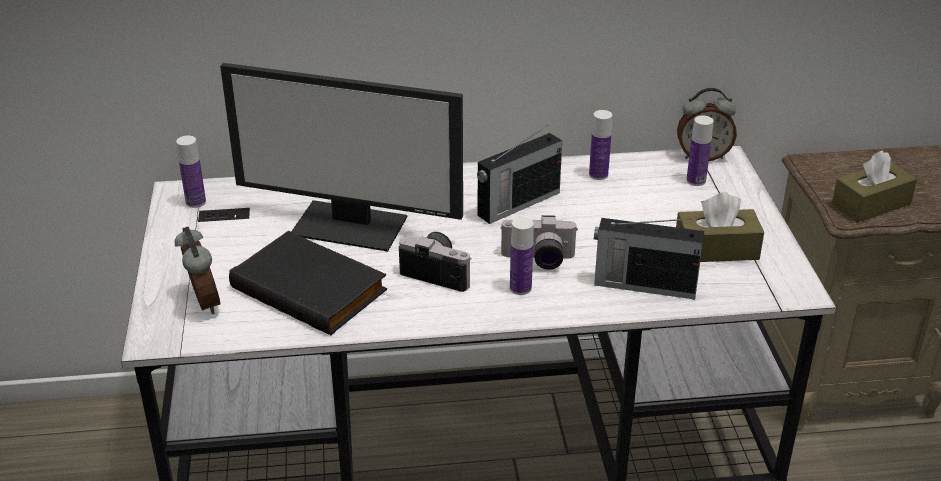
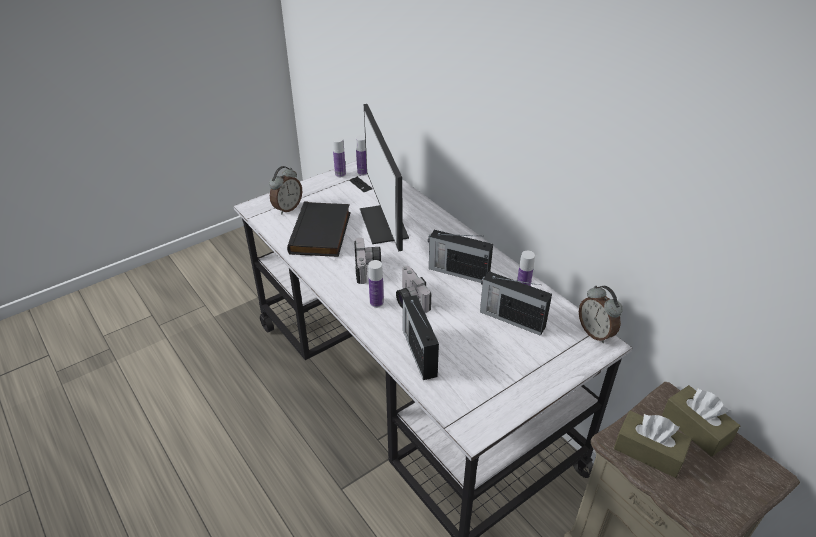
camera: 60 degrees right, 5 degrees up
(637, 199) = (511, 318): none -> radio
(696, 181) = (561, 339): bottle -> bottle (340, 174)
(716, 249) = (487, 374): brown tissue box -> brown tissue box (696, 428)

